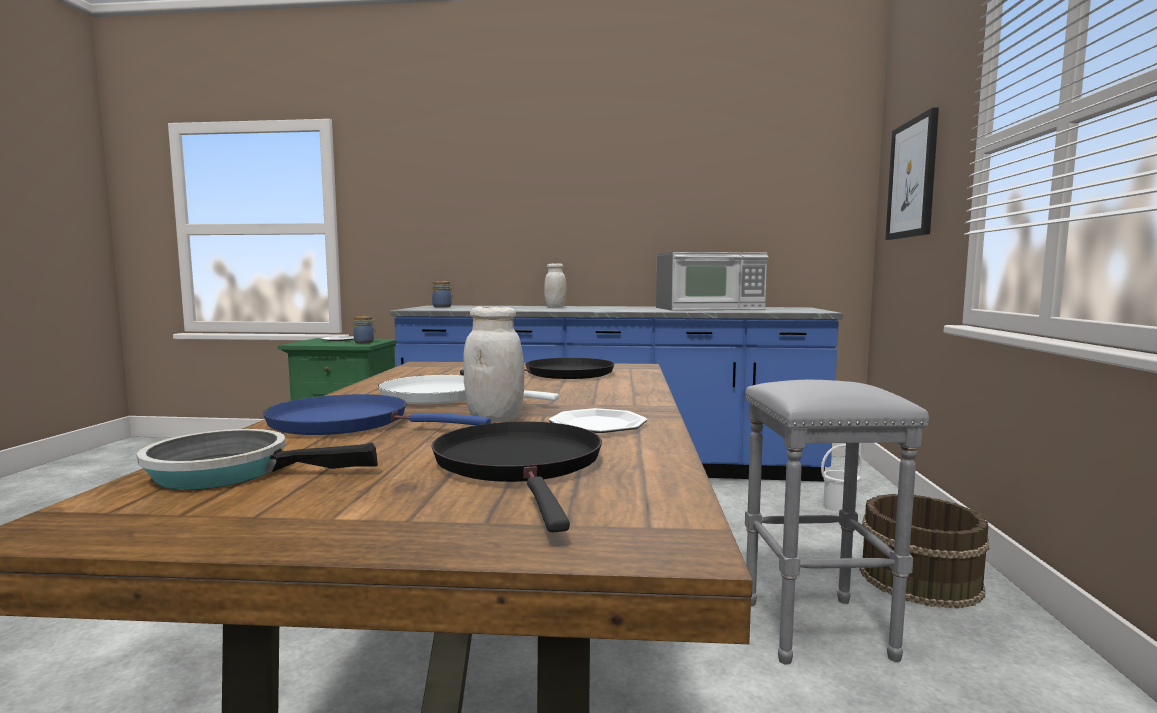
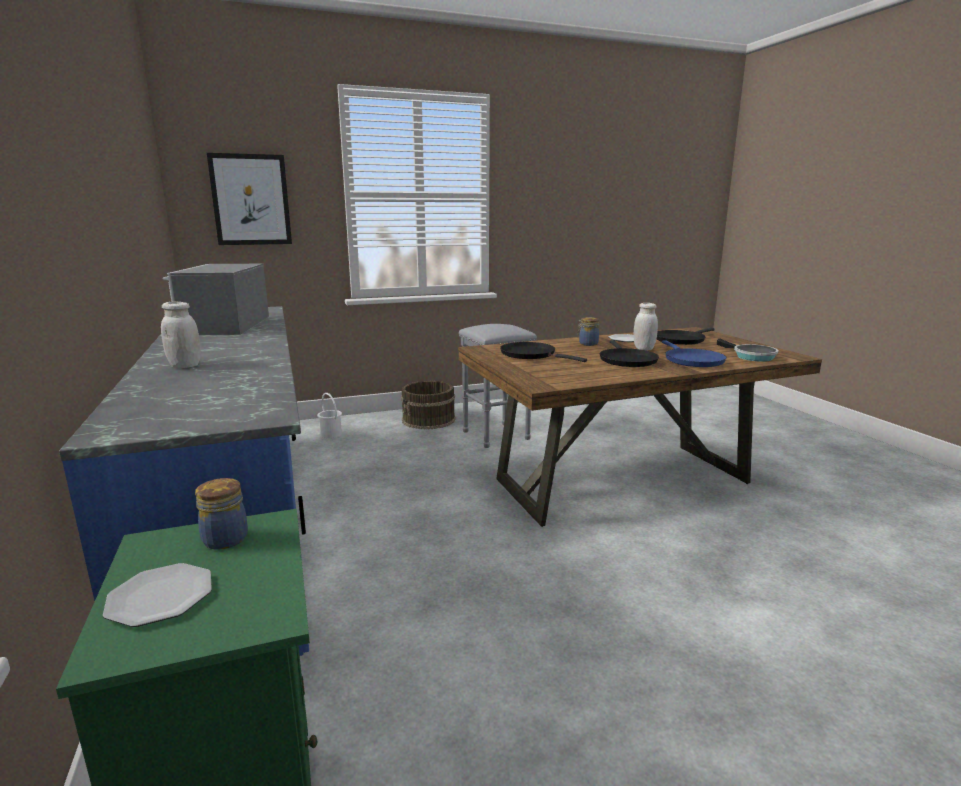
camera: 115 degrees left, 10 degrees up
(443, 306) = (166, 418): jar -> jar (587, 344)
(443, 397) = (626, 360): white frying pan -> black frying pan
(710, 308) = (224, 325): microwave -> microwave turned 150 degrees counterclockwise

